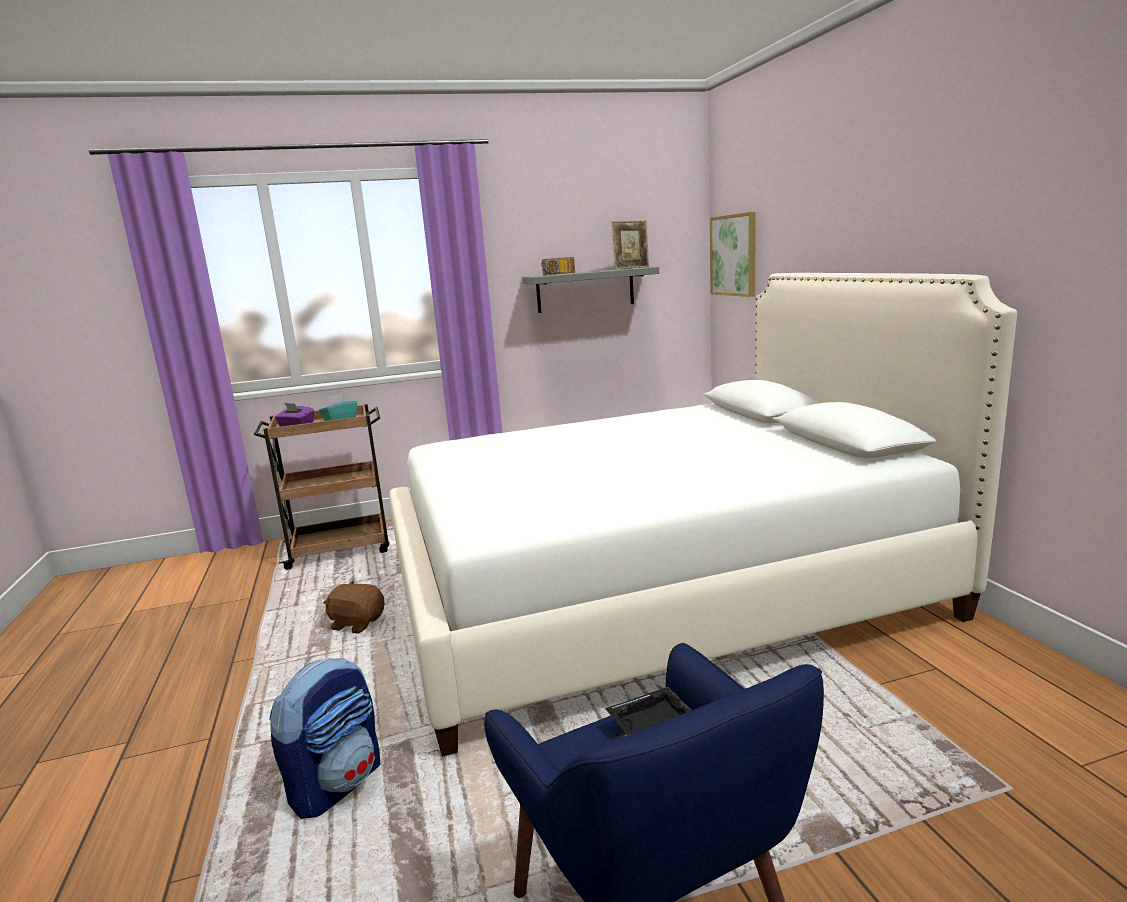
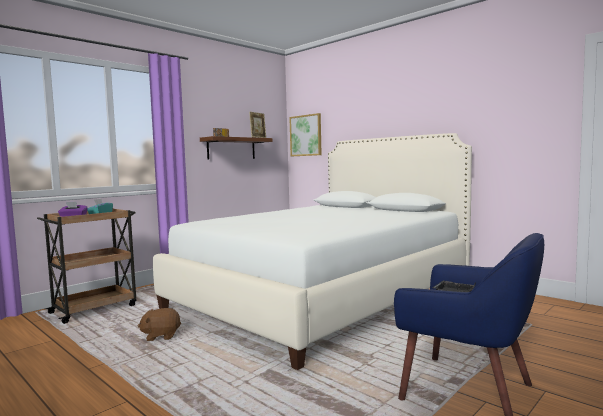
camera: 30 degrees left, 10 degrees down
(337, 783) = (249, 394): backpack -> none
(585, 290) = (231, 148): grey shelf -> brown shelf

